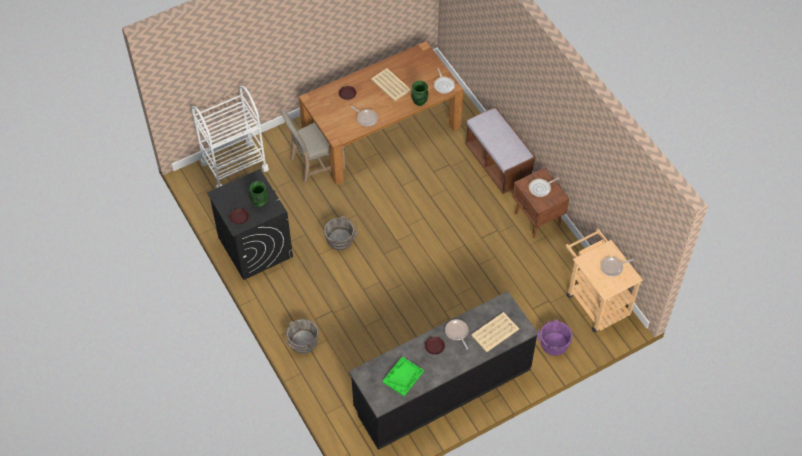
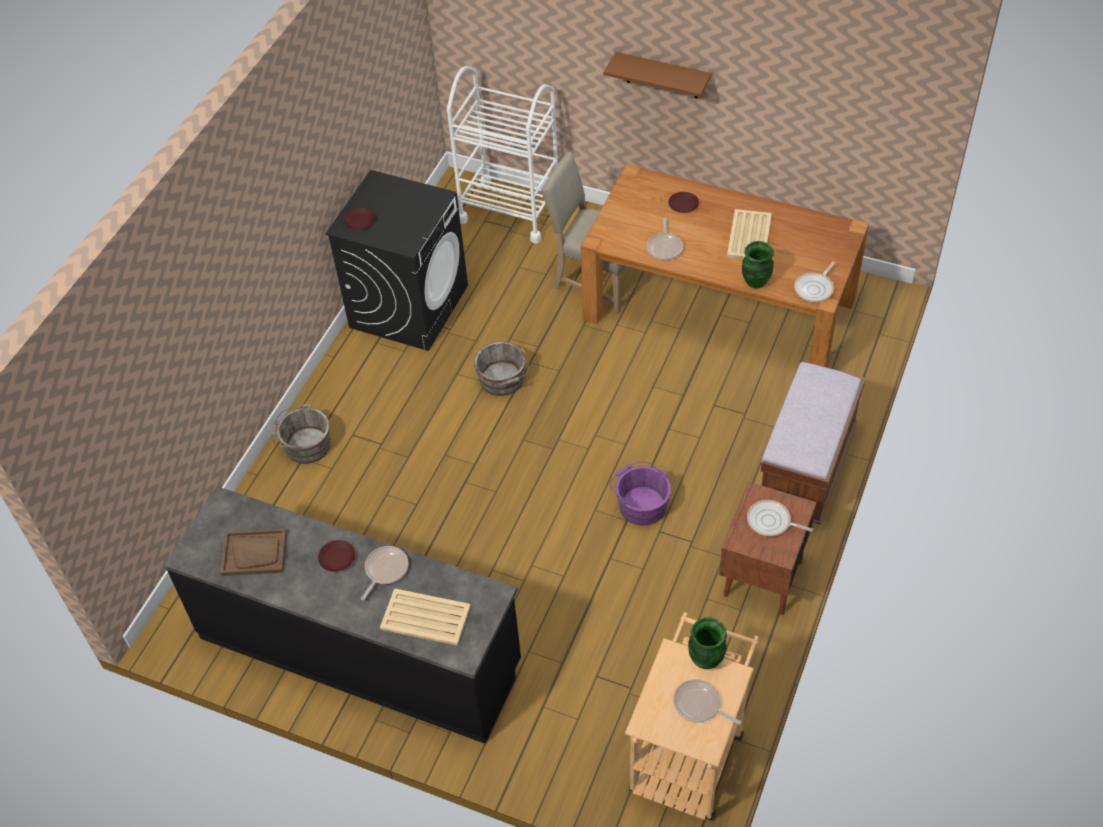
camera: 55 degrees right, 5 degrees down
(259, 202) = (402, 224): green vase -> green vase (706, 659)
(296, 41) = (662, 76): none -> brown shelf
(403, 376) = (254, 553): green tray -> brown tray
(552, 343) = (558, 744): purple bucket -> purple bucket (640, 503)

